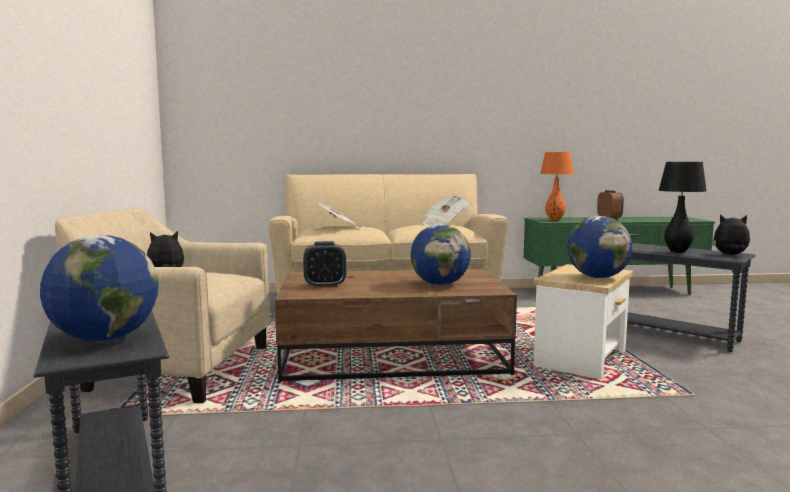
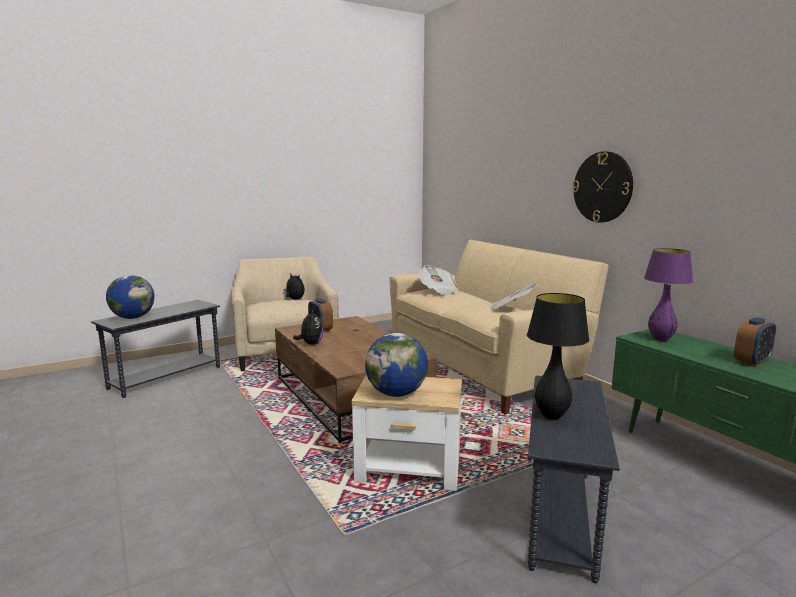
camera: 65 degrees right, 5 degrees up
(440, 284) = (352, 353): globe -> none
(459, 110) = (602, 187): none -> wall clock
(555, 220) = (660, 339): orange table lamp -> purple table lamp
(730, 255) = (573, 447): plush toy -> plush toy (310, 344)

